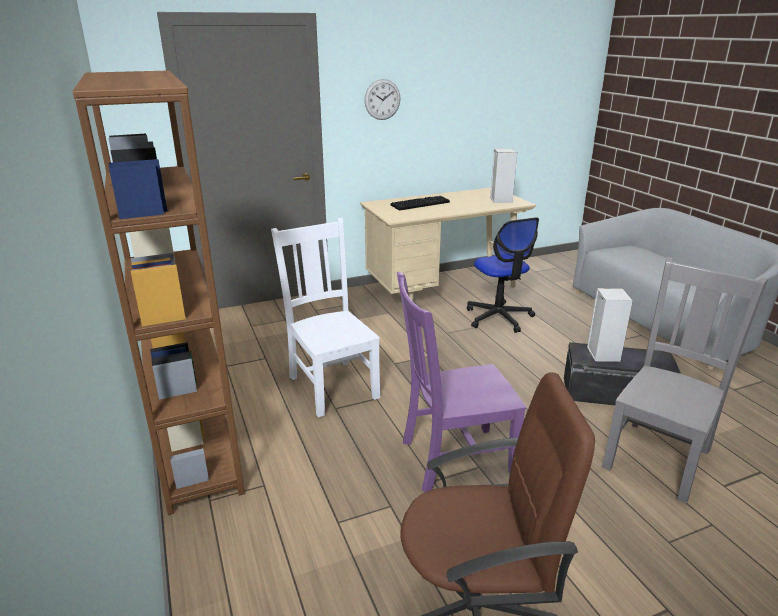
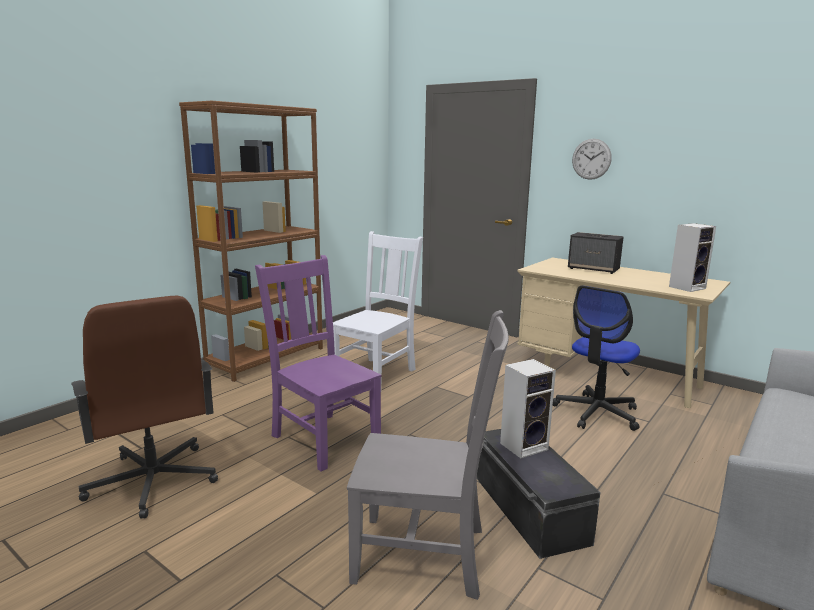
camera: 60 degrees right, 10 degrees down
(420, 204) = (594, 269): keyboard -> speaker

